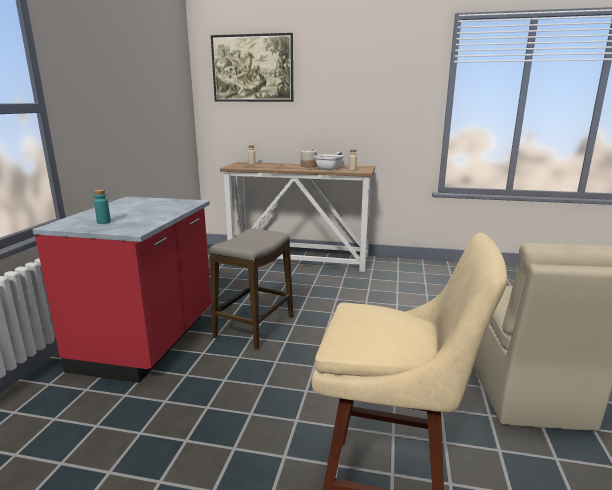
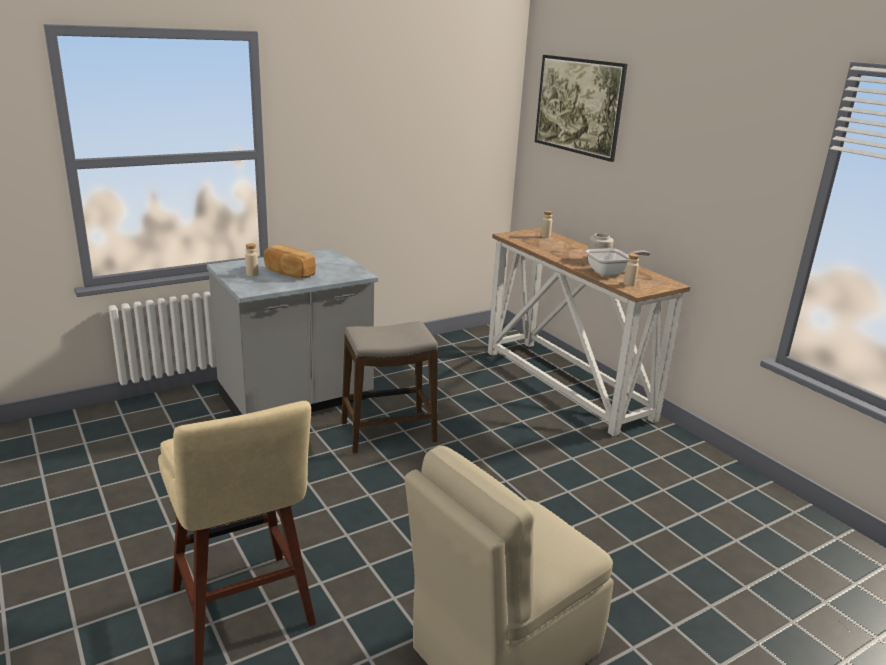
camera: 45 degrees right, 5 degrees up
(104, 222) = (252, 274): turquoise bottle -> beige bottle
(135, 214) = (289, 273): none -> bread
(148, 342) = (296, 400): red counter -> grey counter

